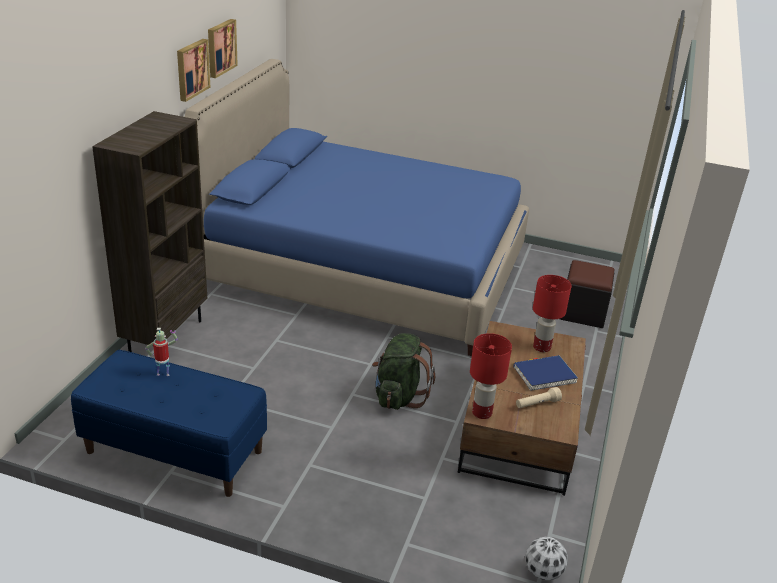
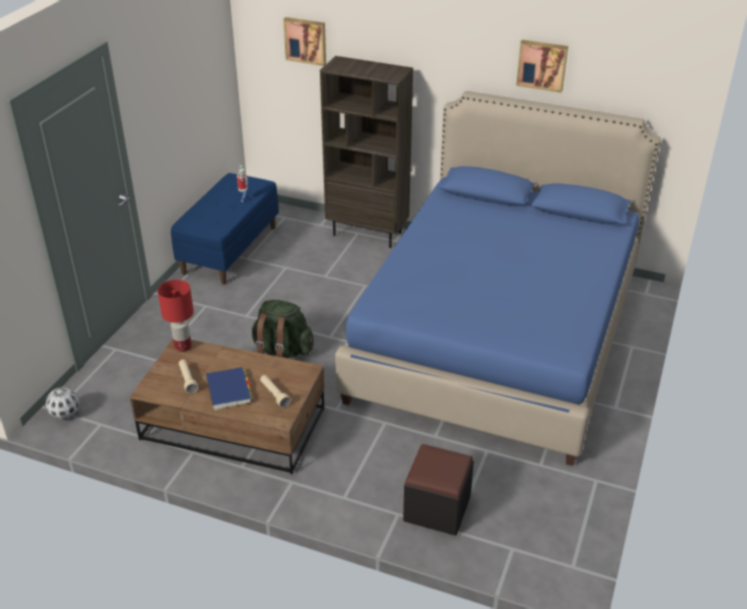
camera: 95 degrees right, 5 degrees up
(191, 69) = (486, 62): picture -> picture (306, 40)
(541, 347) = (274, 394): red table lamp -> beige flashlight

